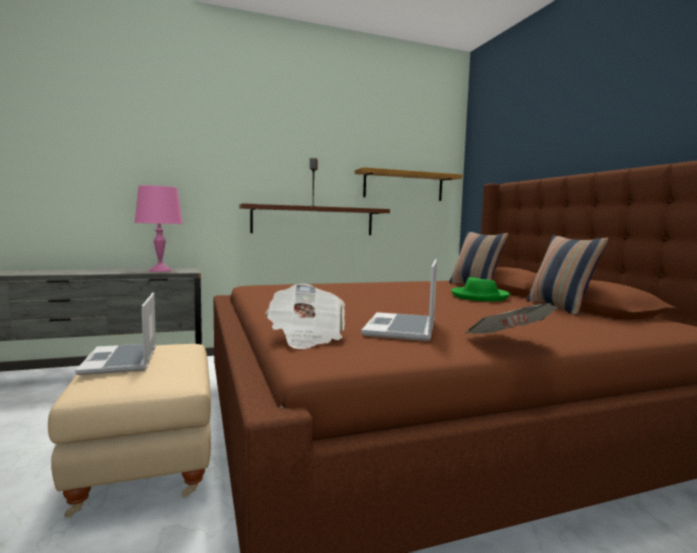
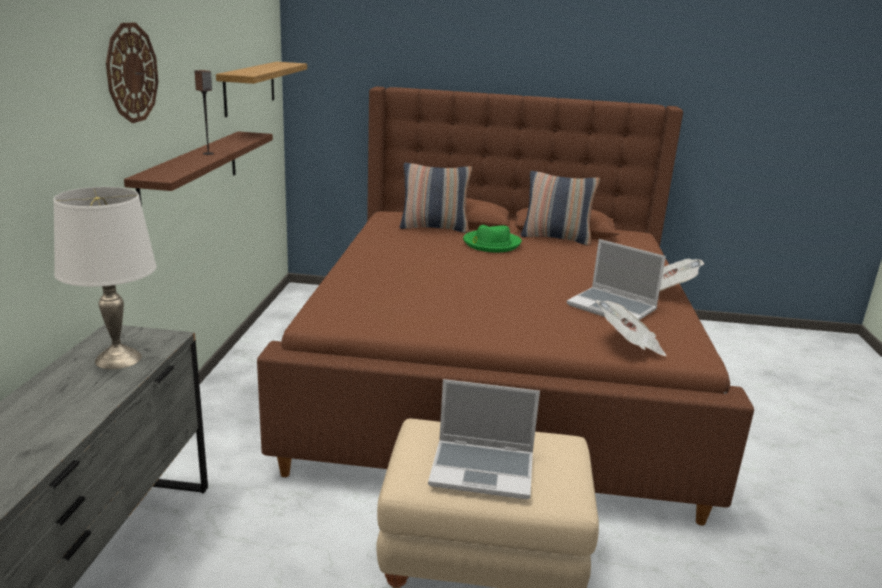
camera: 65 degrees left, 15 degrees up
(160, 270) = (118, 359): pink table lamp -> white table lamp
(258, 154) = (131, 73): none -> wall clock

